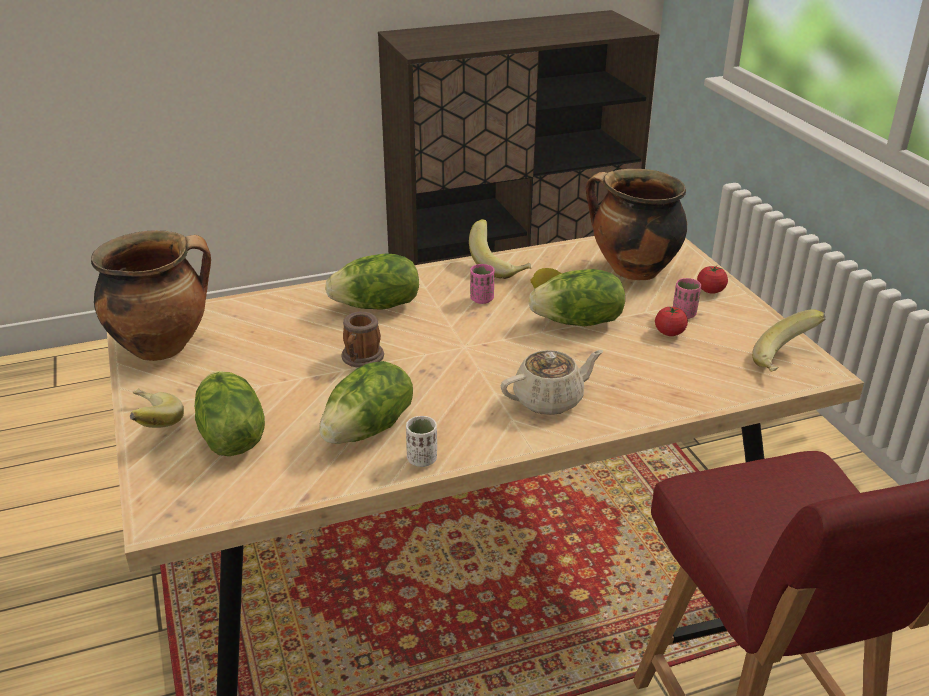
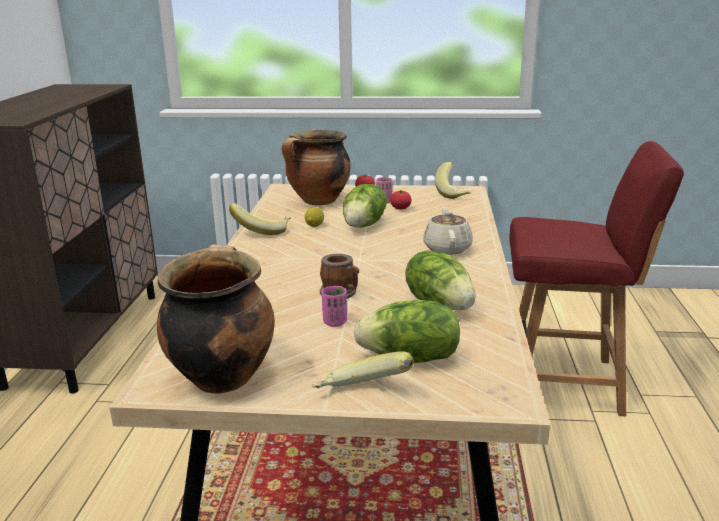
camera: 65 degrees left, 10 degrees down
(377, 306) = (267, 276): lettuce -> none
(422, 459) = (488, 293): white cup -> none
(482, 299) = (301, 244): pink cup -> pink cup (335, 322)

